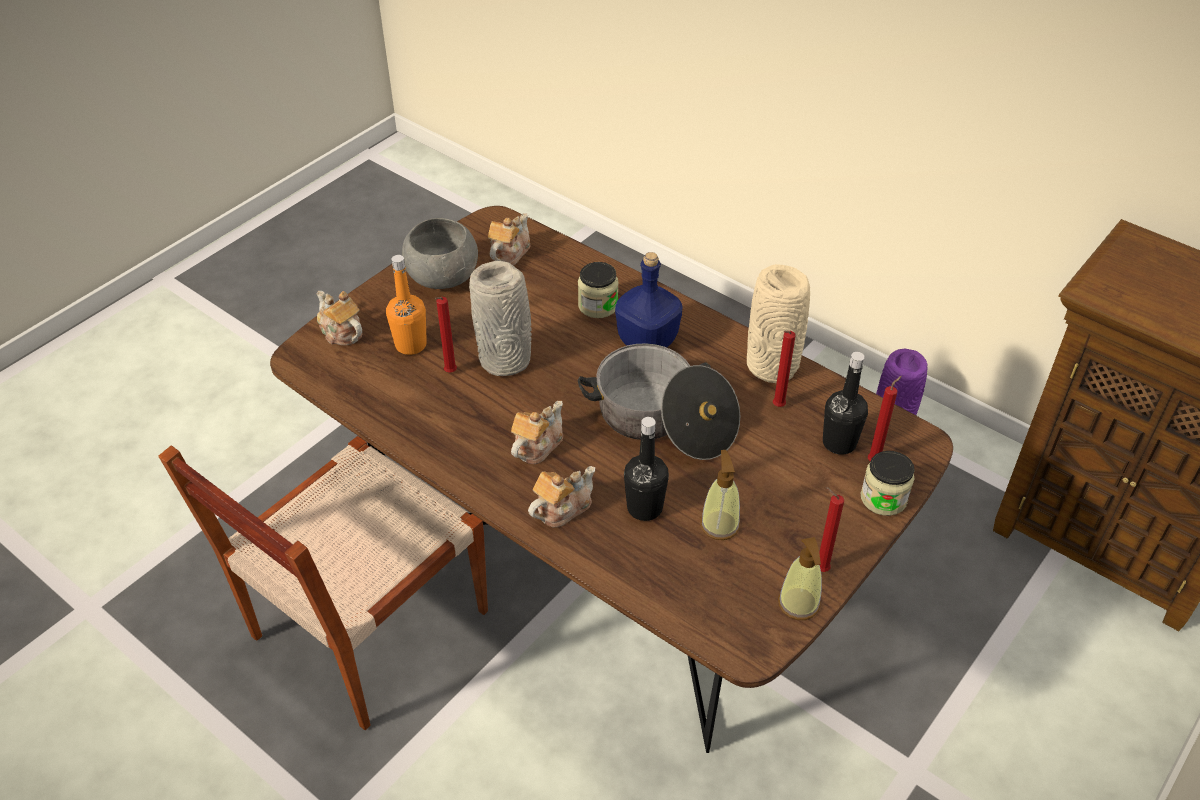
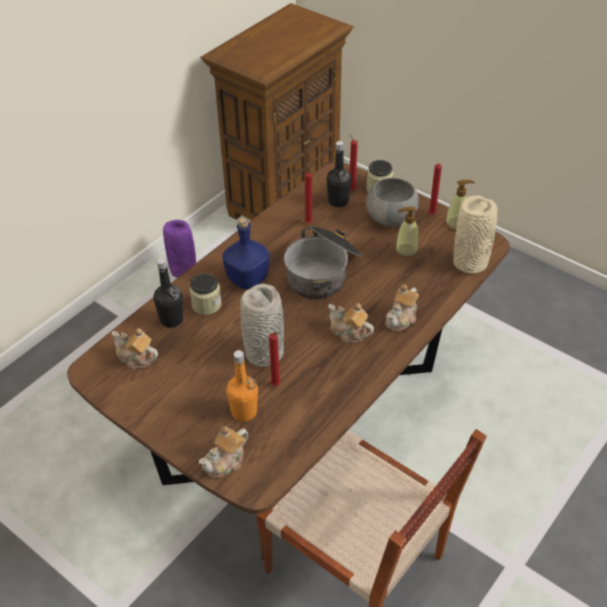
camera: 90 degrees left, 0 degrees up
(443, 276) = (160, 399): grey bowl -> grey bowl (390, 218)
(562, 508) = (402, 318): teapot -> teapot turned 105 degrees counterclockwise
(644, 508) = (397, 281): black bottle -> black bottle (171, 320)
(773, 367) = (274, 223): beige vase -> beige vase (471, 263)

